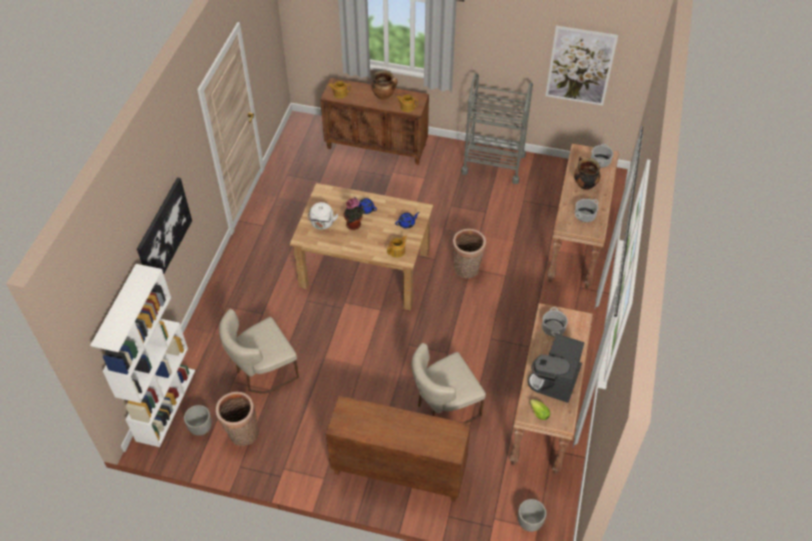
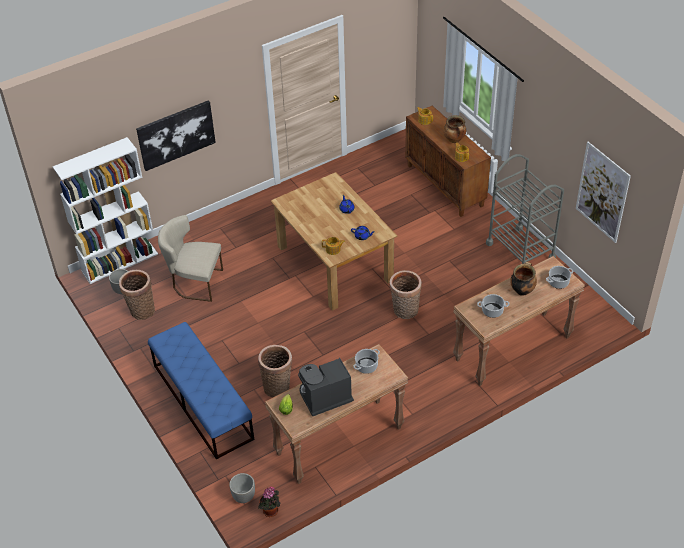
camera: 45 degrees right, 5 degrees down
(322, 224) = (306, 201): white kettle -> none
(355, 225) = (326, 215): potted plant -> potted plant (271, 512)
(398, 471) = (202, 401): brown cabinet -> blue bench
(443, 407) = (278, 386): beige chair -> basket

